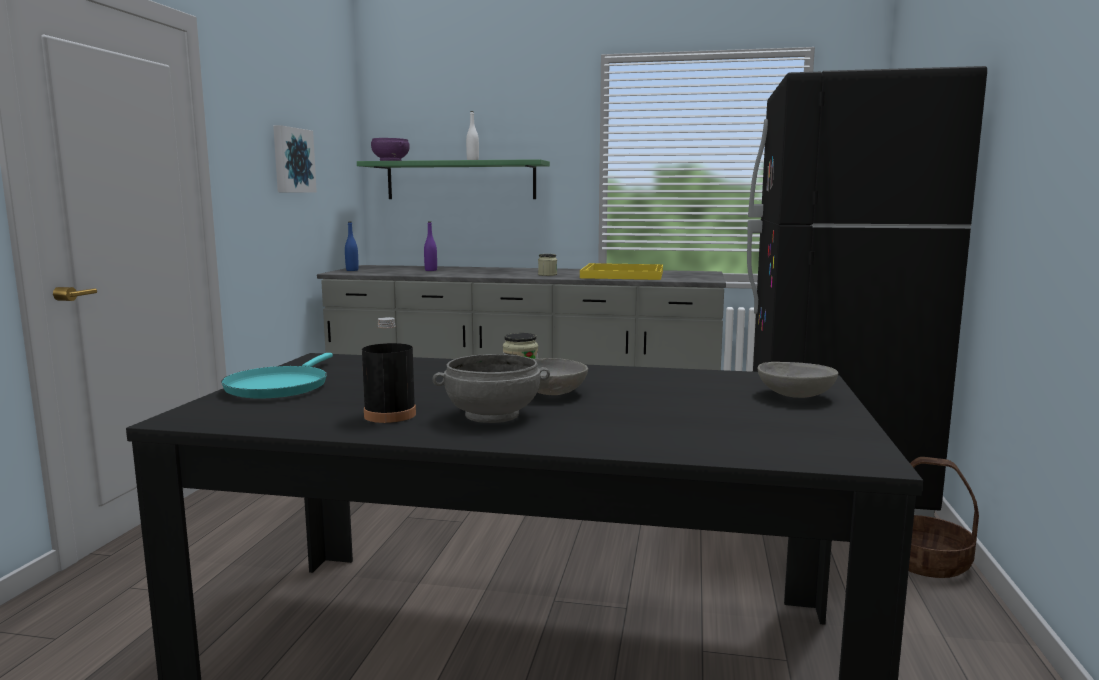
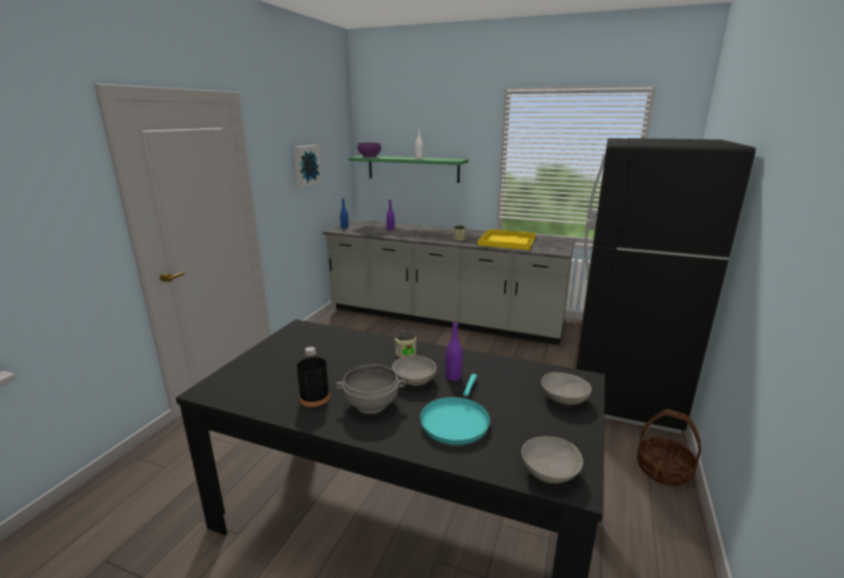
camera: 10 degrees right, 10 degrees up
(279, 386) = (266, 359): turquoise frying pan -> turquoise frying pan (455, 420)
(612, 387) = (453, 377): none -> purple bottle
(818, 452) = (549, 472): none -> grey bowl

